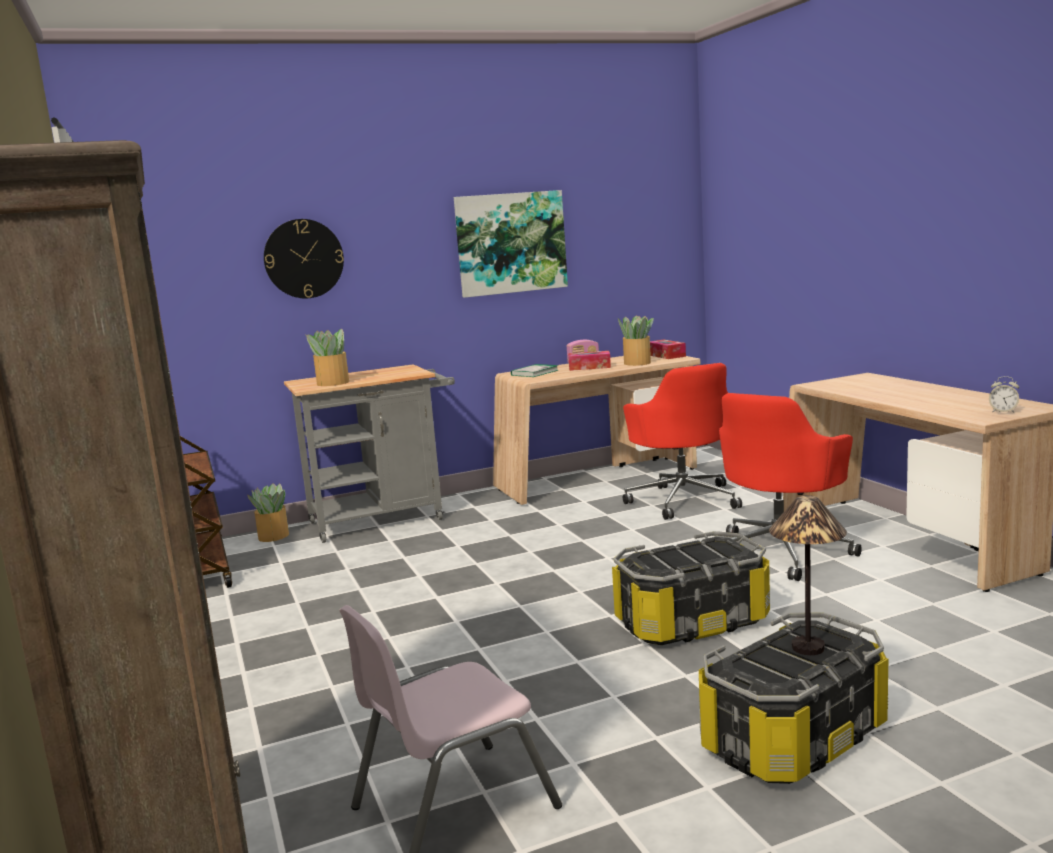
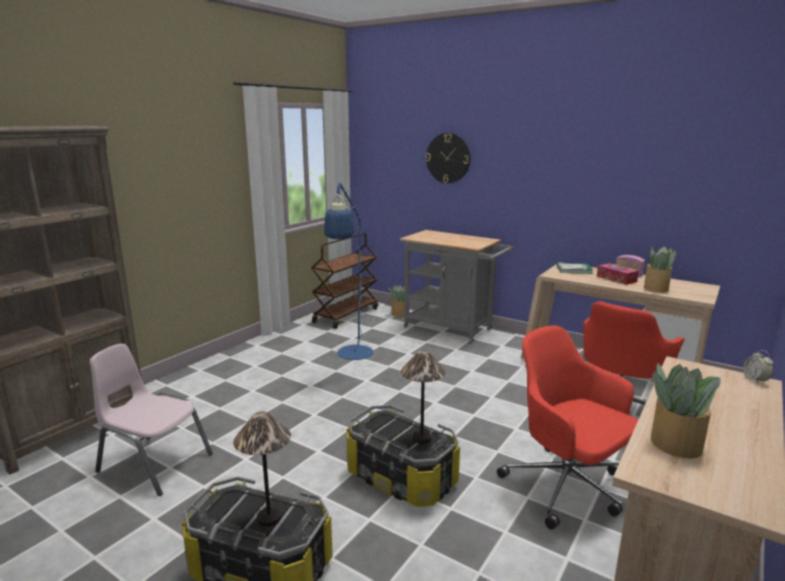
camera: 55 degrees right, 5 degrees up
(332, 383) = (429, 238): potted plant -> potted plant (675, 444)
(349, 592) = (353, 356): none -> blue floor lamp
(511, 243) = (591, 166): picture -> none
(666, 355) = (701, 291): tissue box -> none
(712, 549) = (421, 438): none -> table lamp
(781, 552) = (566, 487): red office chair -> red office chair turned 45 degrees clockwise
(1003, 411) = (692, 482): alarm clock -> alarm clock (755, 380)

